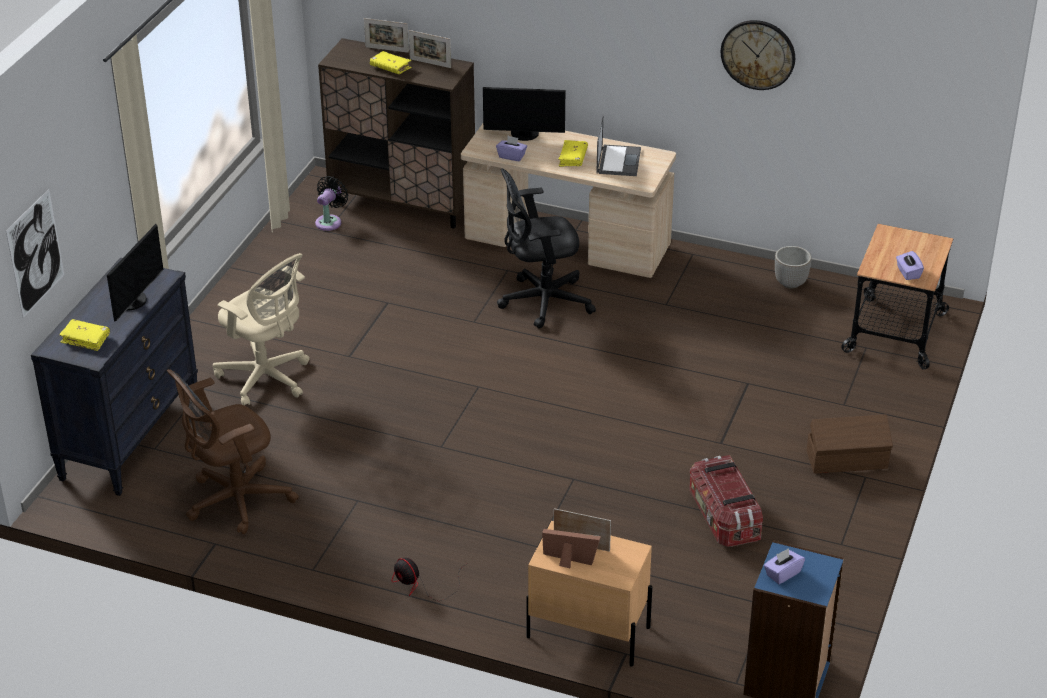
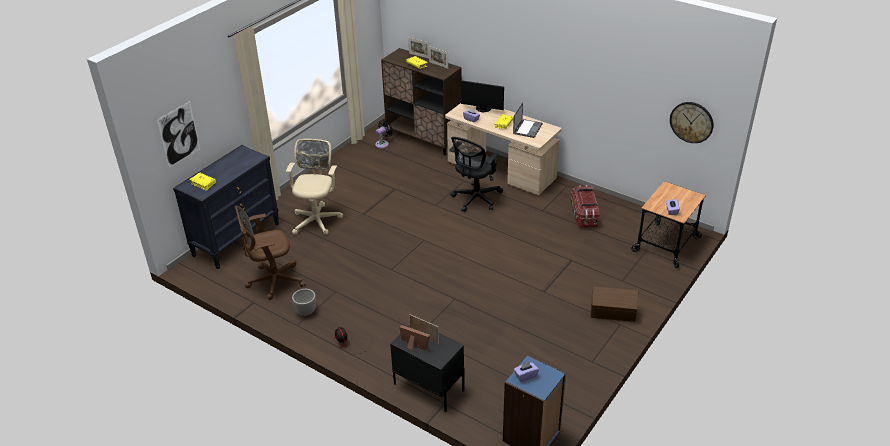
camera: 15 degrees right, 0 degrees up
(133, 301) = (236, 168): monitor -> none
(266, 379) = (317, 219): beige office chair -> beige office chair turned 135 degrees counterclockwise
(541, 301) = (475, 199): black office chair -> black office chair turned 60 degrees counterclockwise
(587, 632) = (428, 387): beige nightstand -> black nightstand
(723, 517) = (529, 334): storage box -> storage box (583, 215)
(758, 54) = (606, 76): wall clock -> wall clock (691, 122)
(791, 283) = (616, 208): planter -> planter (306, 312)

